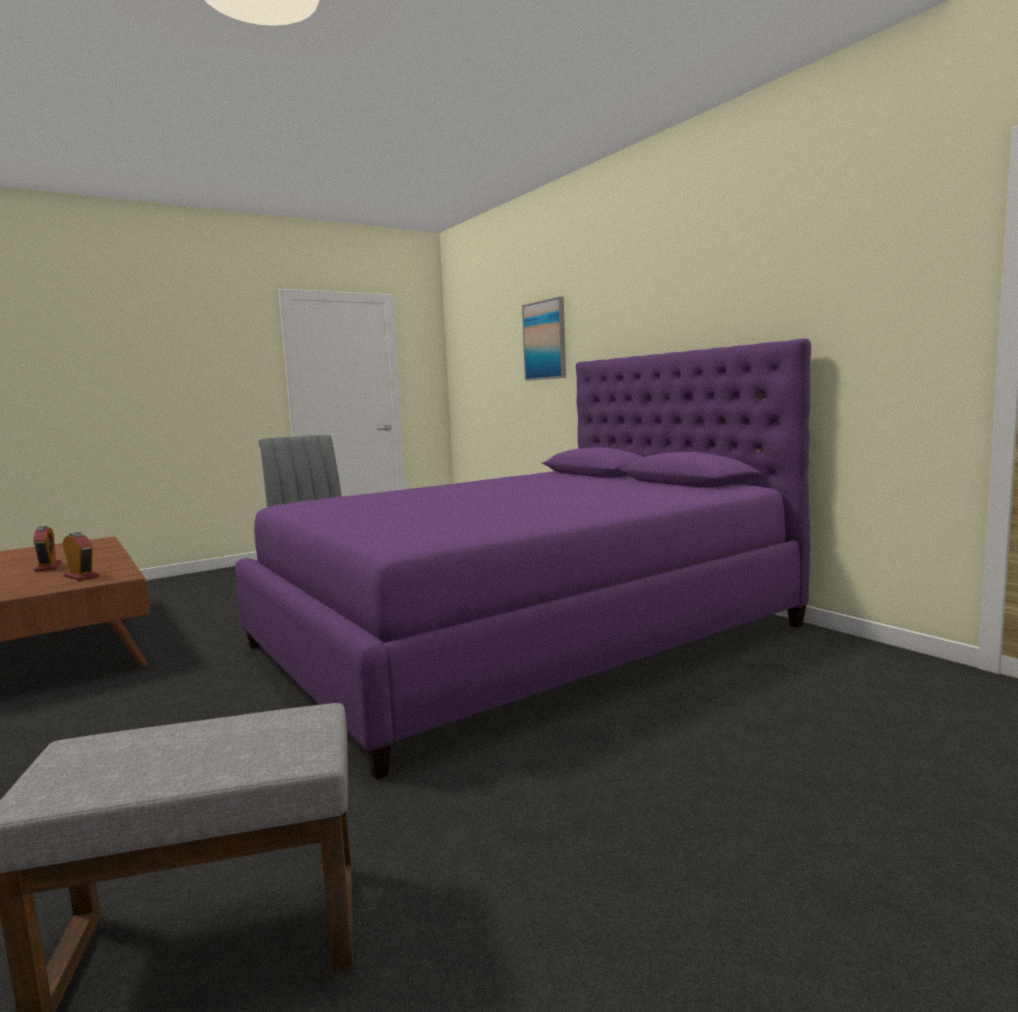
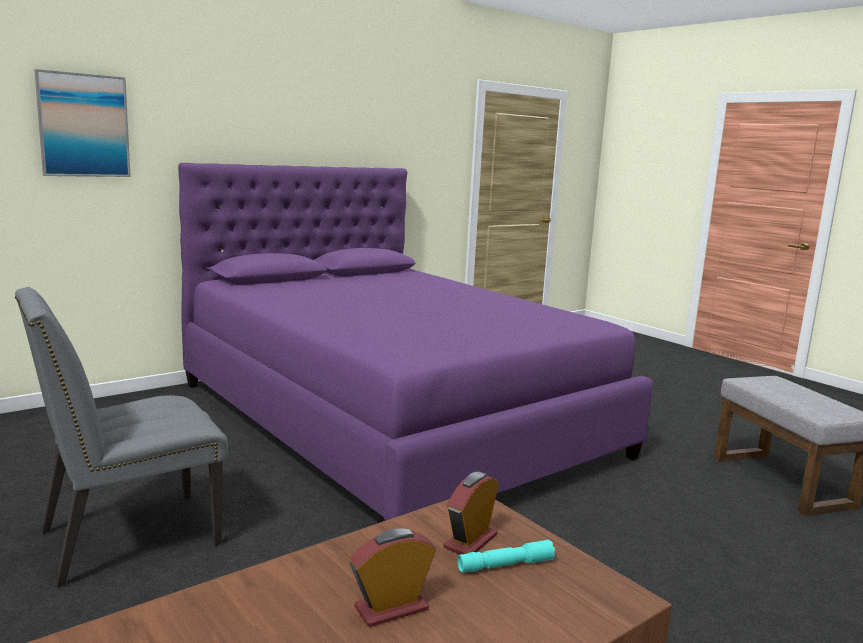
camera: 95 degrees left, 5 degrees up
(44, 582) = (505, 565): none -> turquoise flashlight

